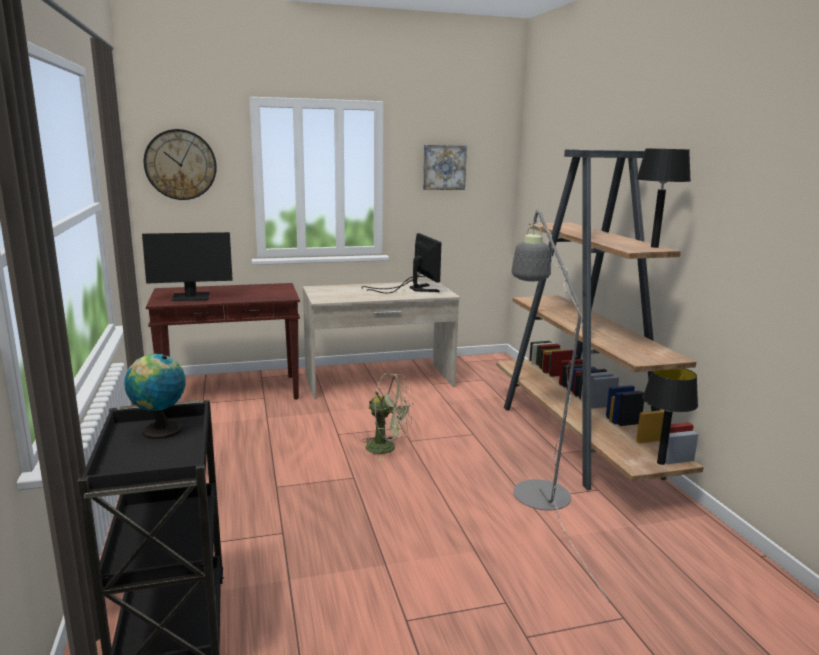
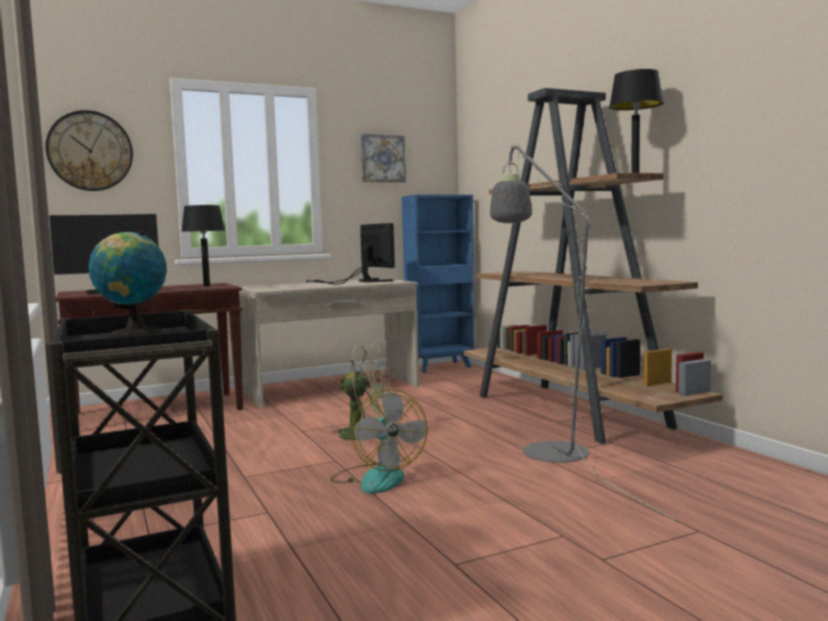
camera: 10 degrees left, 10 degrees down
(380, 505) = (377, 478): none -> fan
(485, 361) = (441, 367): none -> blue bookcase
(661, 462) = (678, 395): black table lamp -> black table lamp (207, 286)

